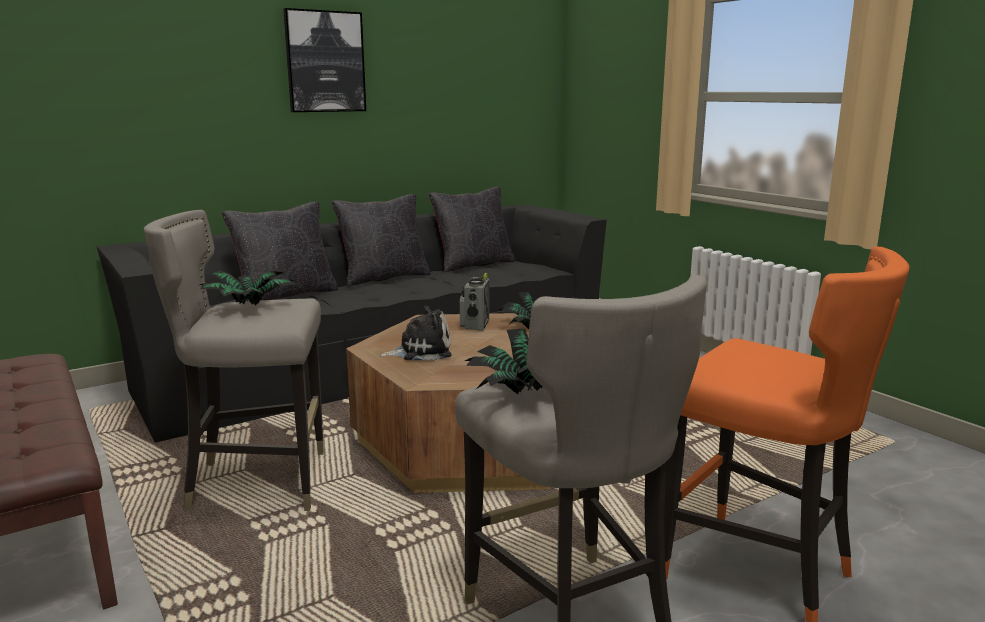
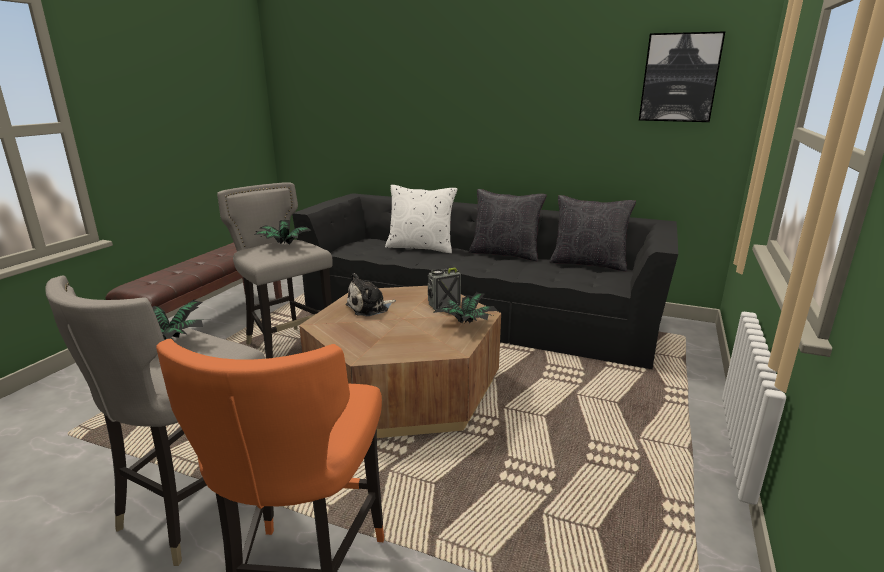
camera: 55 degrees right, 5 degrees up
(286, 295) = (421, 247): black pillow -> white pillow
(325, 62) = (498, 83): picture -> picture (679, 78)
(421, 351) = (370, 308): plush toy -> plush toy turned 105 degrees clockwise

